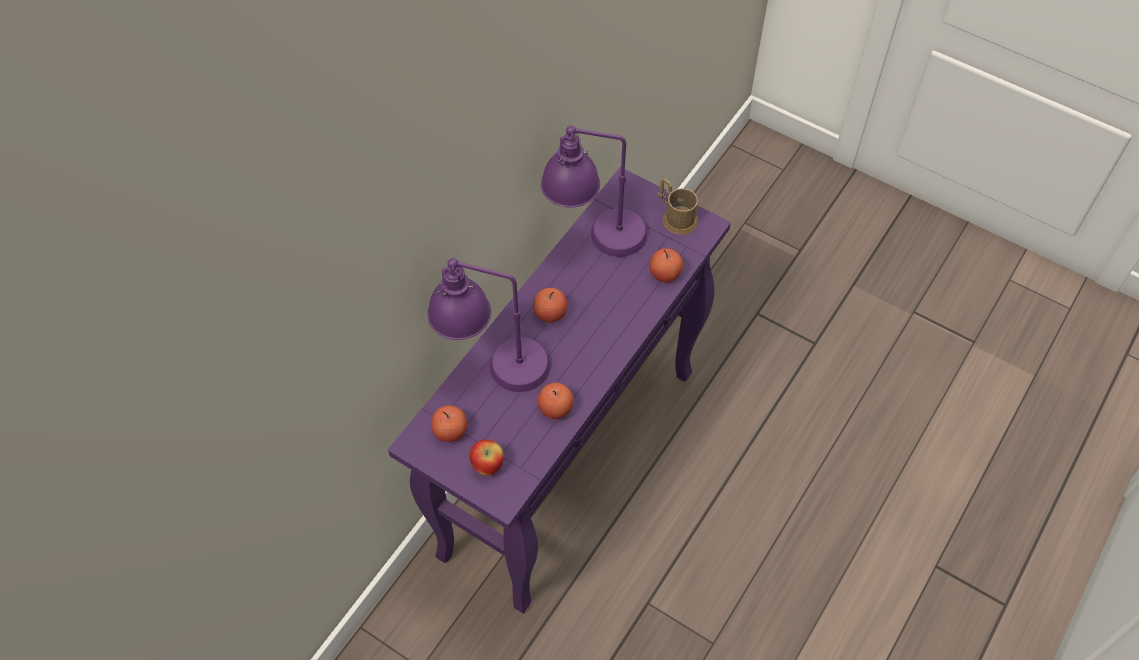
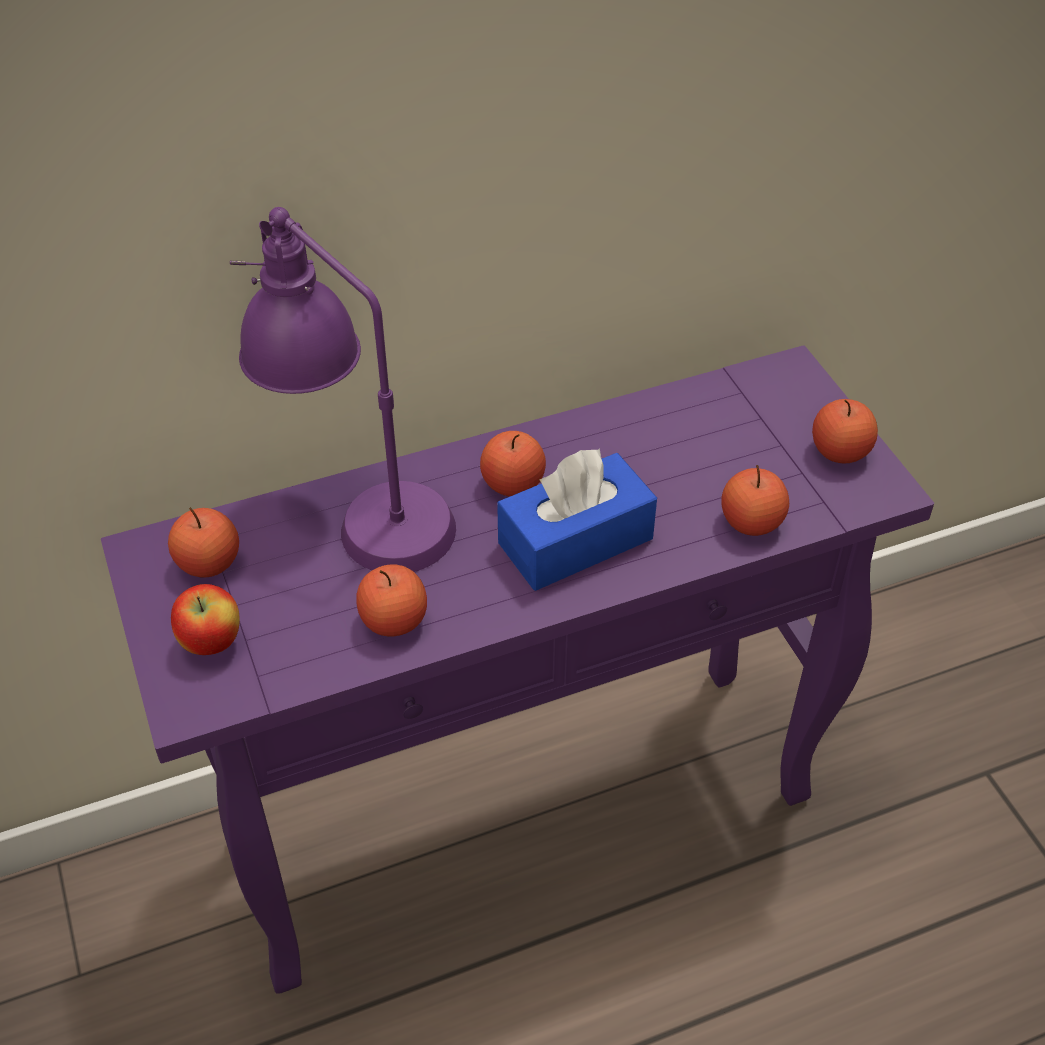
camera: 35 degrees right, 10 degrees down
(594, 238) = (676, 418): purple table lamp -> none
(600, 325) = (575, 541): none -> blue tissue box
(675, 217) = (839, 451): brown mug -> apple

